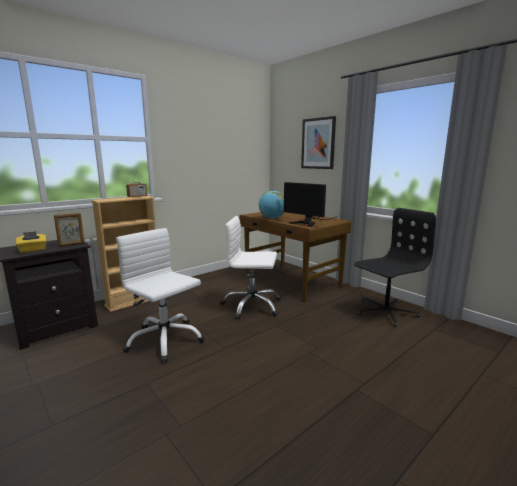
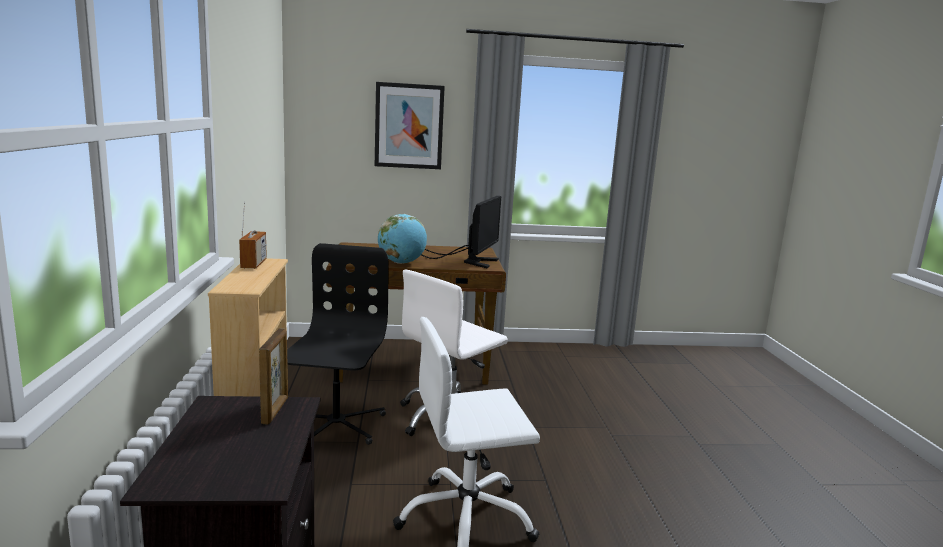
camera: 55 degrees left, 0 degrees up
(33, 250) = (256, 453): yellow tissue box -> none
(309, 222) = (468, 260): monitor -> monitor turned 60 degrees counterclockwise
(385, 311) = (570, 361): black office chair -> black office chair (335, 425)

